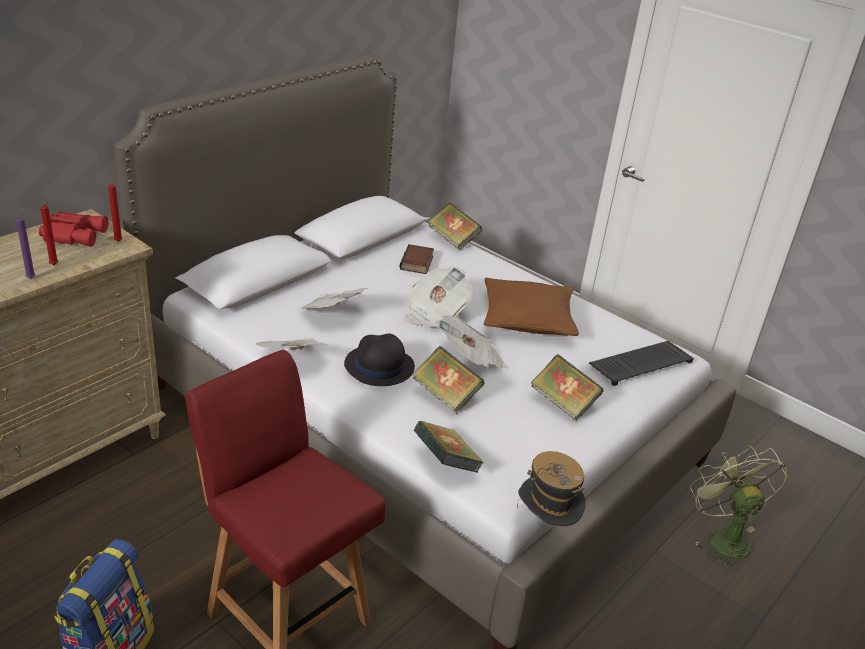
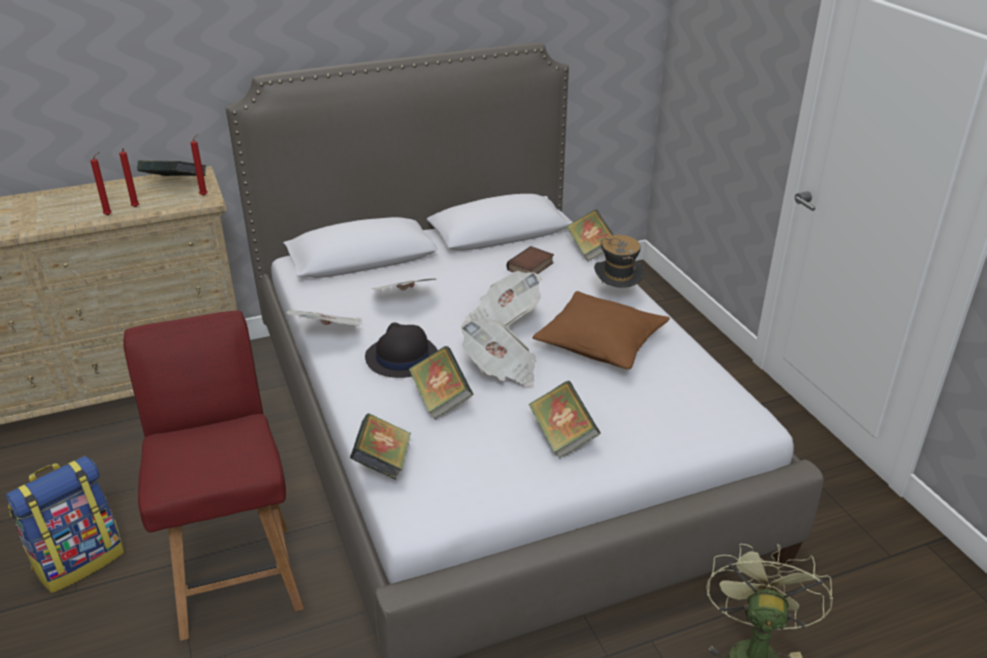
camera: 30 degrees right, 0 degrees up
(32, 278) = (109, 215): purple candle -> red candle
(73, 234) = (175, 185): red binoculars -> book
(545, 524) = (432, 552): hat -> hat (616, 296)
(641, 363) = (694, 416): keyboard -> none

